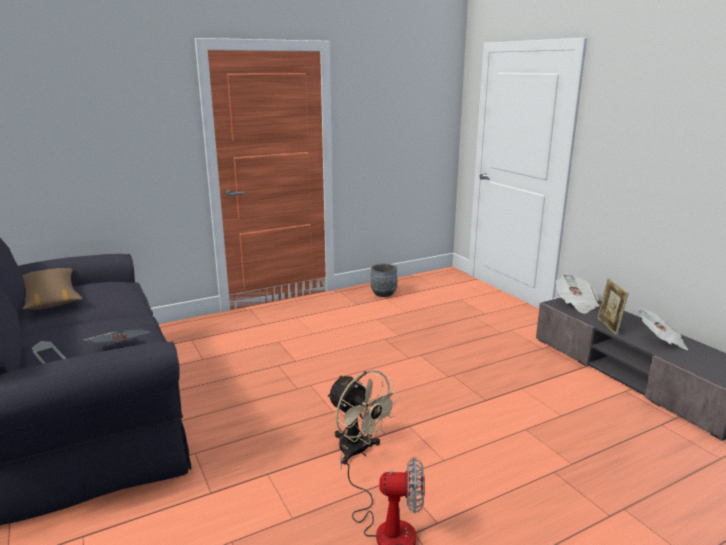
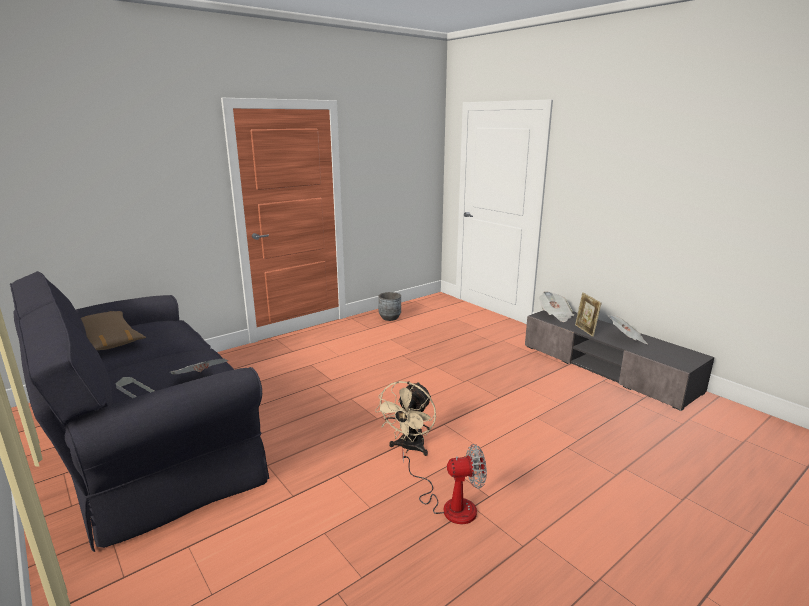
camera: 10 degrees left, 0 degrees up
(359, 451) = (409, 448): beige fan -> beige fan turned 75 degrees clockwise

